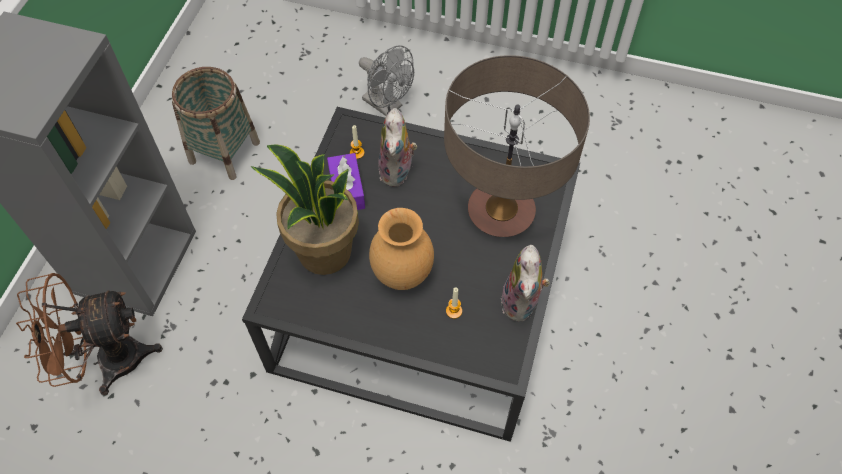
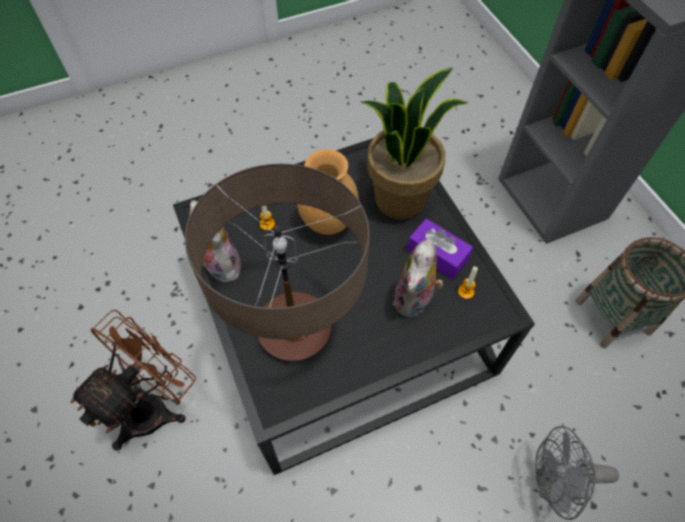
camera: 140 degrees right, 0 degrees up
(108, 361) = (488, 143): brown fan -> brown fan (155, 405)
(398, 171) = (415, 300): plush toy -> plush toy turned 120 degrees counterclockwise

